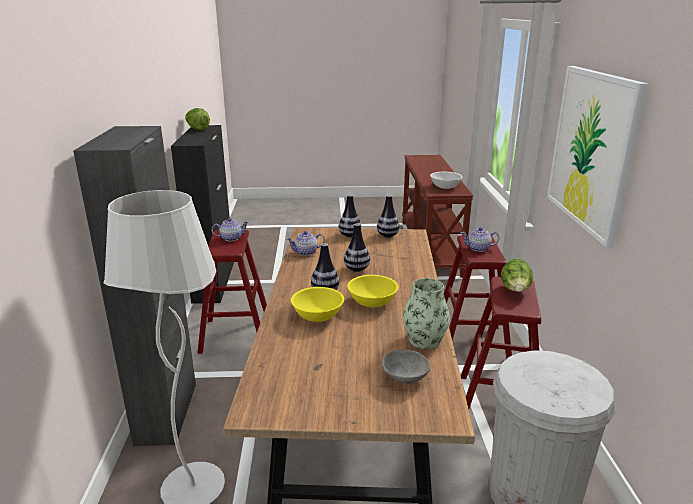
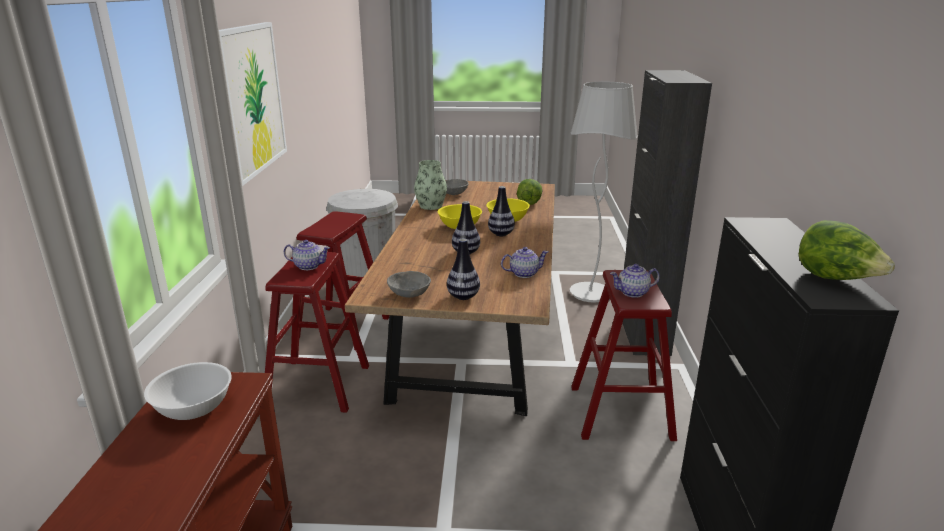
camera: 175 degrees left, 0 degrees up
(387, 235) = (408, 294): vase -> grey bowl
(515, 291) = (327, 226): lettuce -> lettuce (529, 202)

